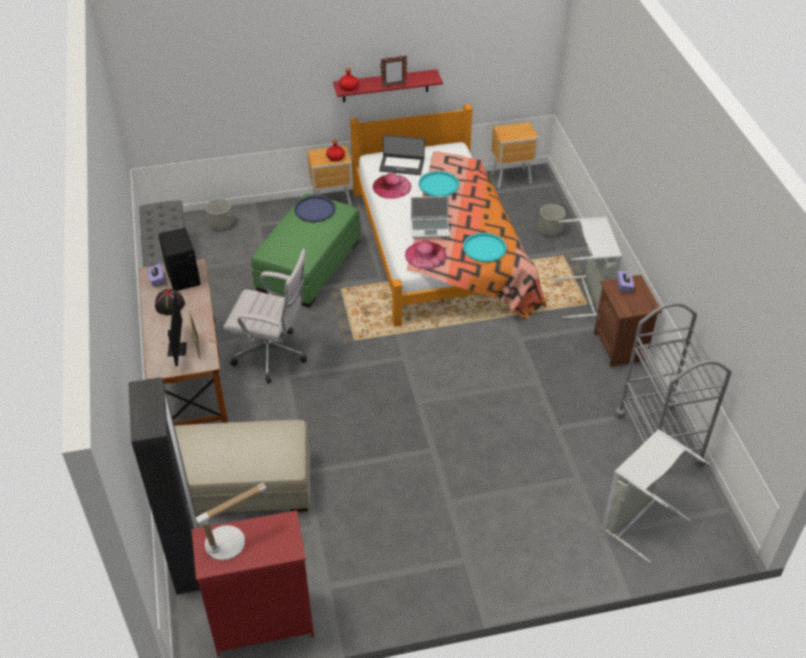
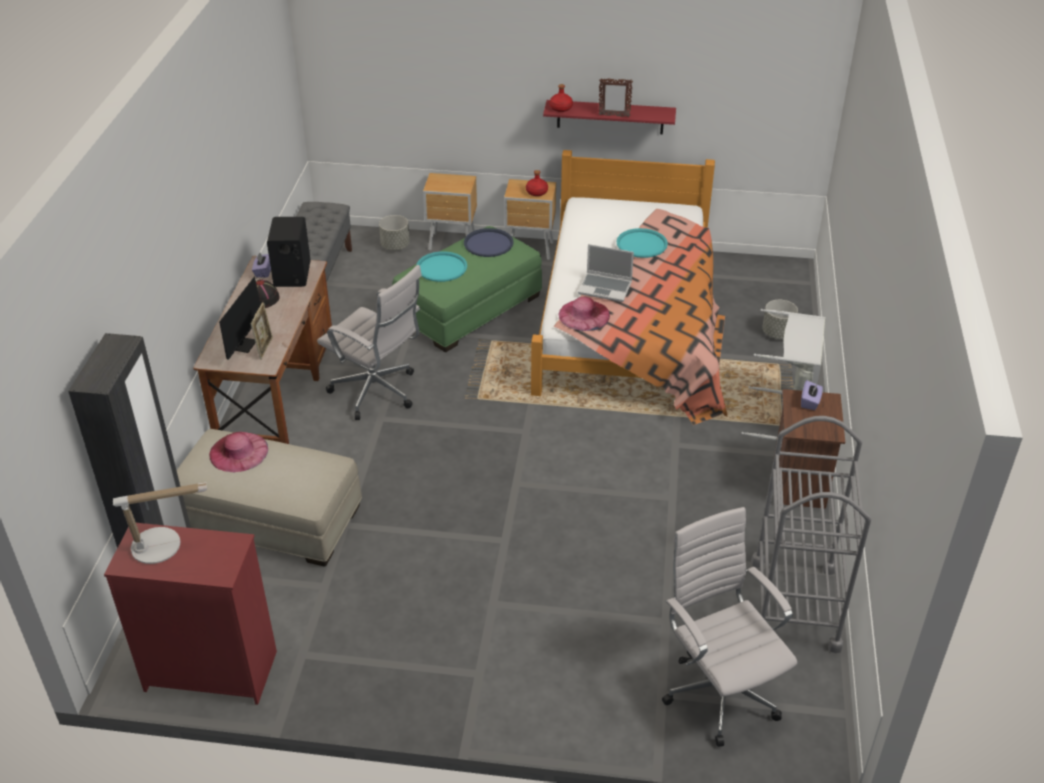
camera: 20 degrees right, 5 degrees down
(392, 186) = (586, 236): pink hat -> pink hat (238, 452)
(402, 165) = (611, 216): laptop -> none
(484, 248) = (659, 323): turquoise tray -> turquoise tray (441, 267)
(512, 179) = (759, 267): brown nightstand -> brown nightstand (453, 244)
(637, 519) = (718, 690): grey laundry basket -> white office chair

